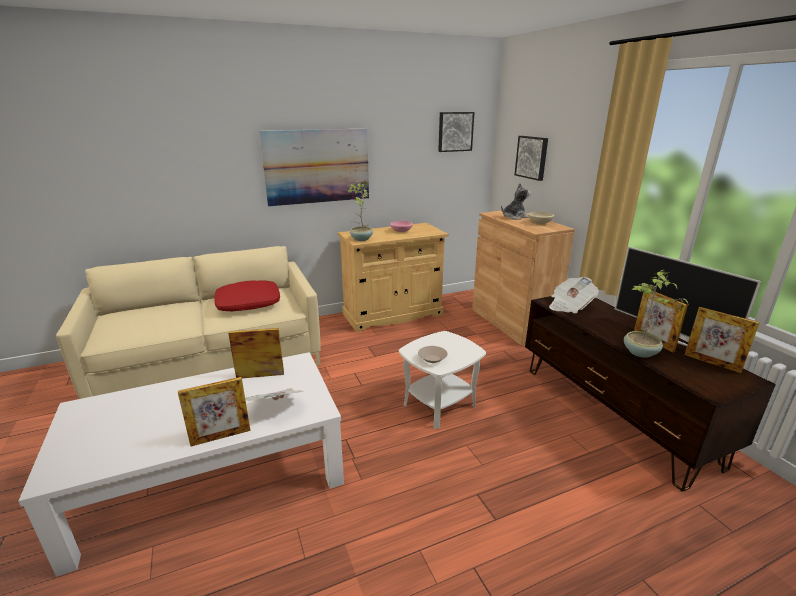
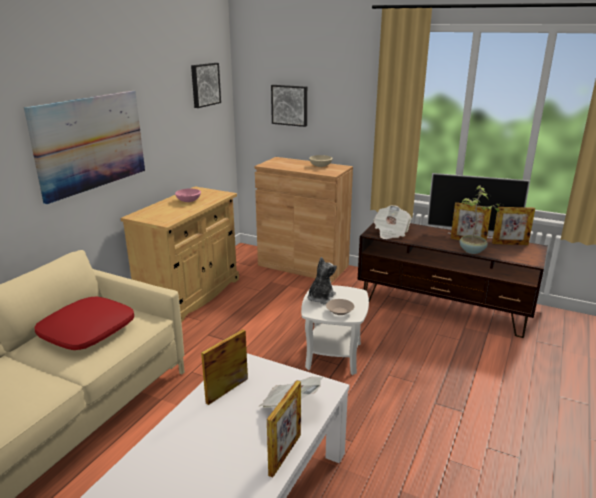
camera: 40 degrees left, 0 degrees up
(361, 239) = (164, 219): potted plant -> none
(514, 217) = (291, 164): plush toy -> plush toy (320, 298)

